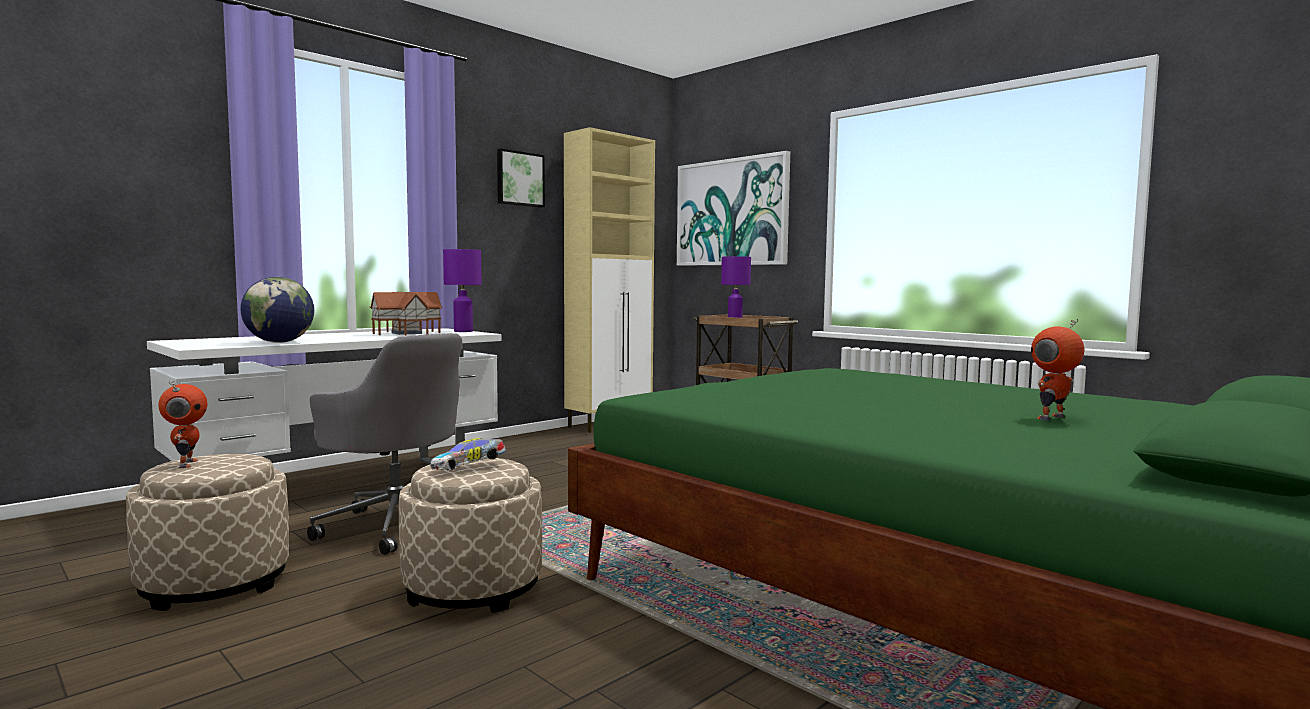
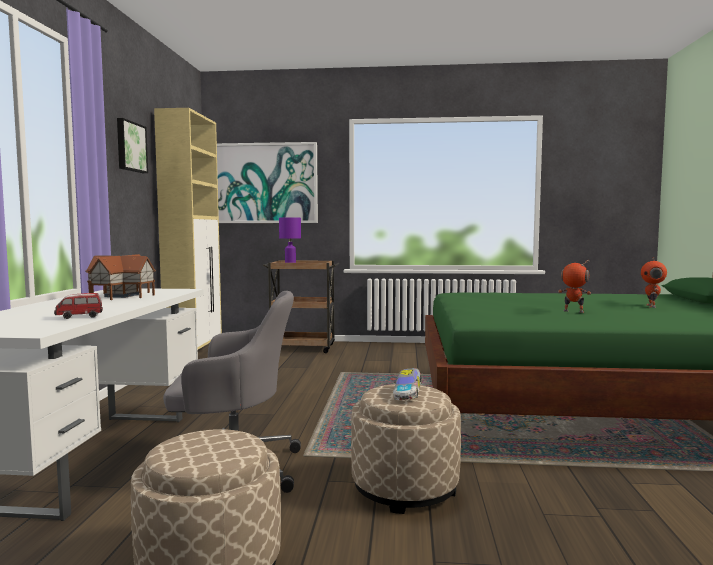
camera: 40 degrees left, 0 degrees up
(186, 464) = (191, 453): toy robot -> toy robot (573, 311)
(279, 342) = (79, 317): globe -> toy car
(464, 331) = (156, 289): purple table lamp -> none

